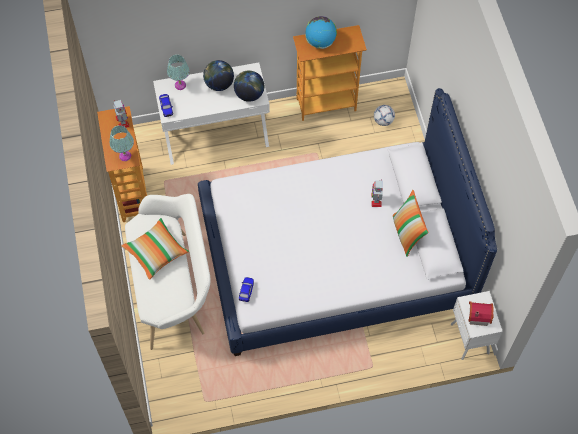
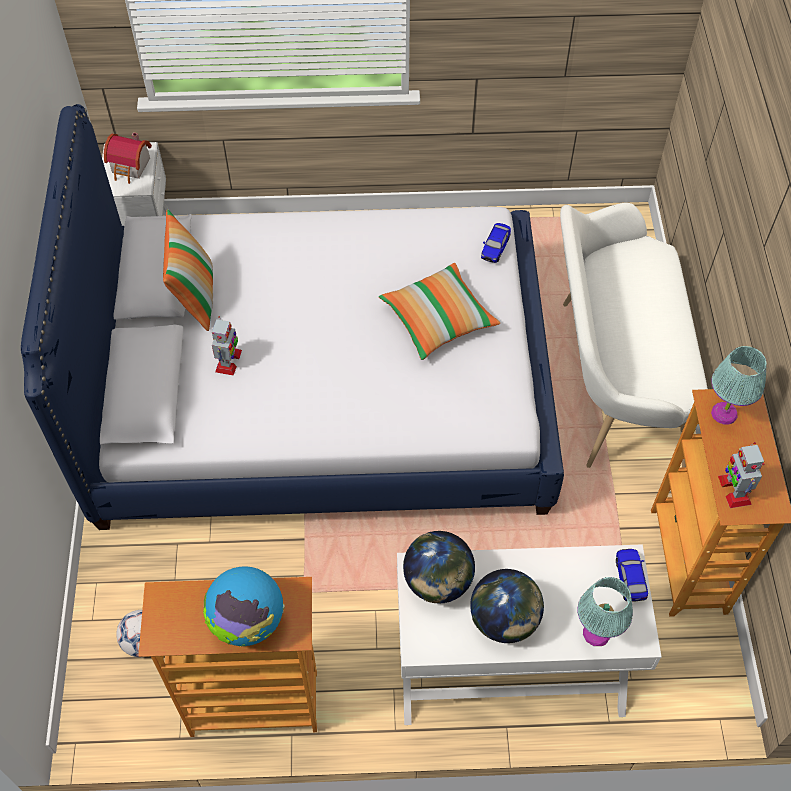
camera: 170 degrees left, 5 degrees down
(156, 252) = (649, 339): pillow -> pillow (438, 320)

